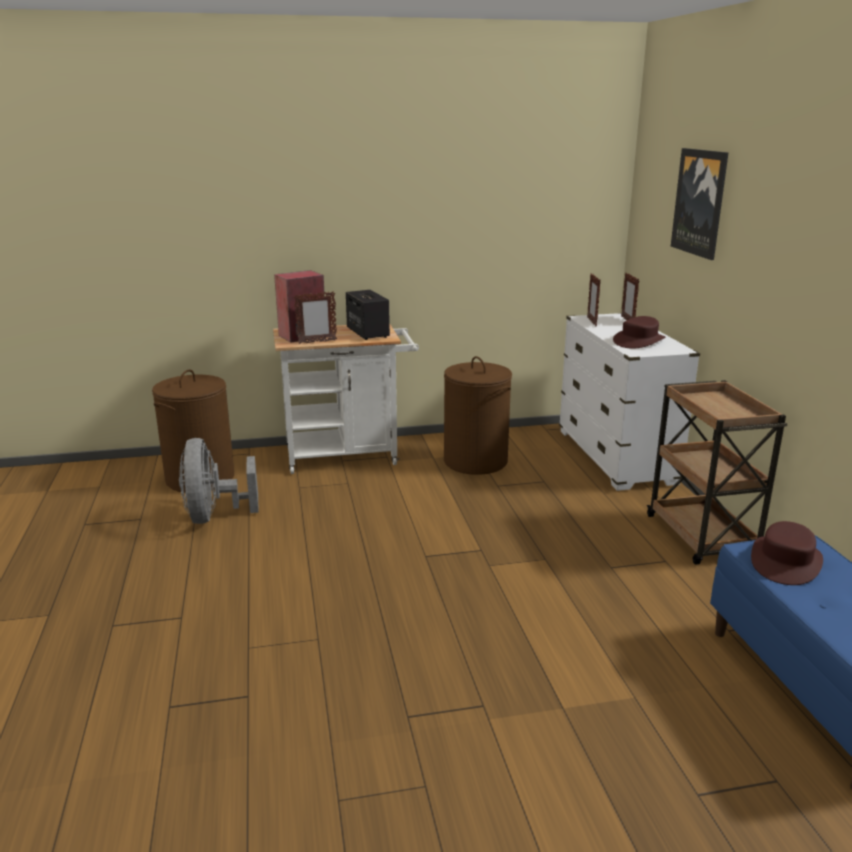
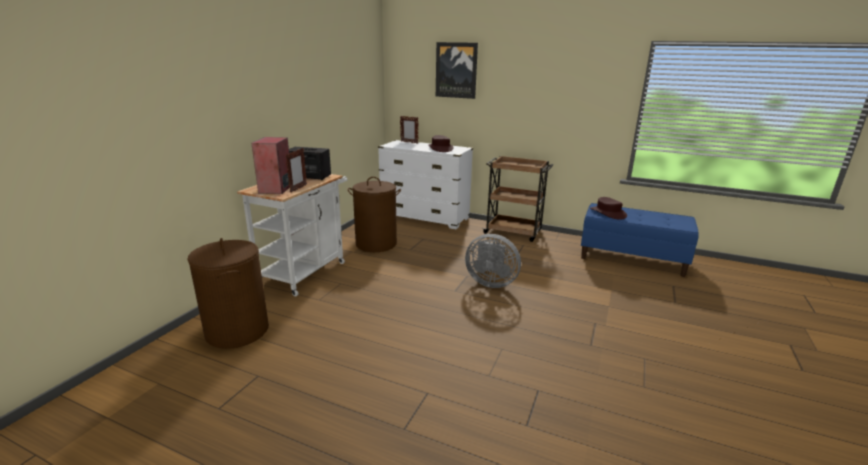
camera: 55 degrees left, 0 degrees up
(214, 516) = (306, 341): grey fan -> grey fan (490, 282)
(592, 322) = (397, 146): picture frame -> none

